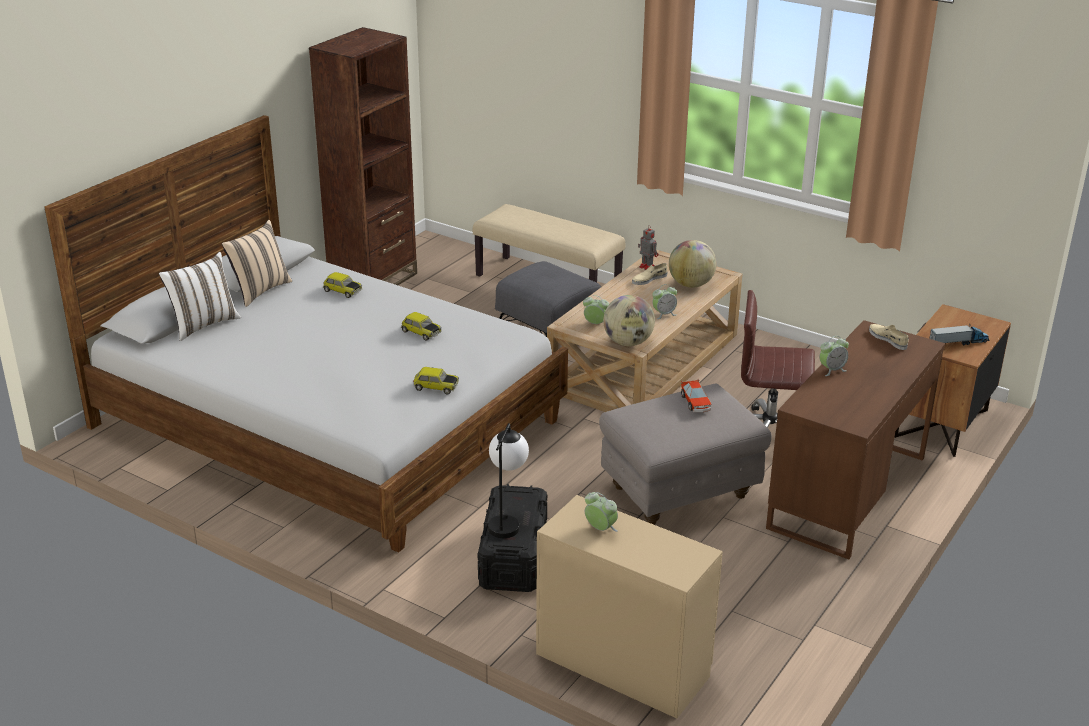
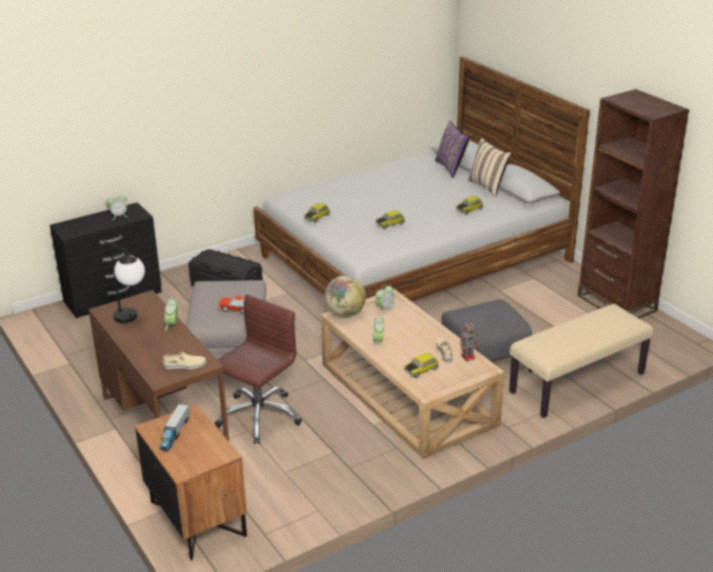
camera: 115 degrees right, 0 degrees up
(203, 324) = (451, 168): white pillow -> purple pillow
(506, 521) = (223, 259): table lamp -> table lamp (132, 320)
(622, 663) = (114, 297): beige dresser -> black dresser
(691, 284) = (421, 370): globe -> toy car

